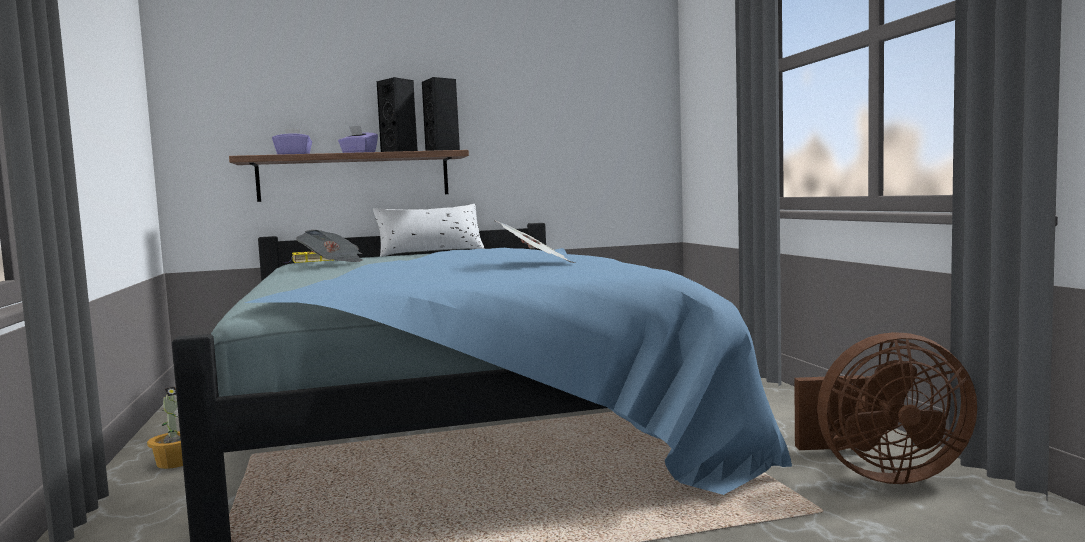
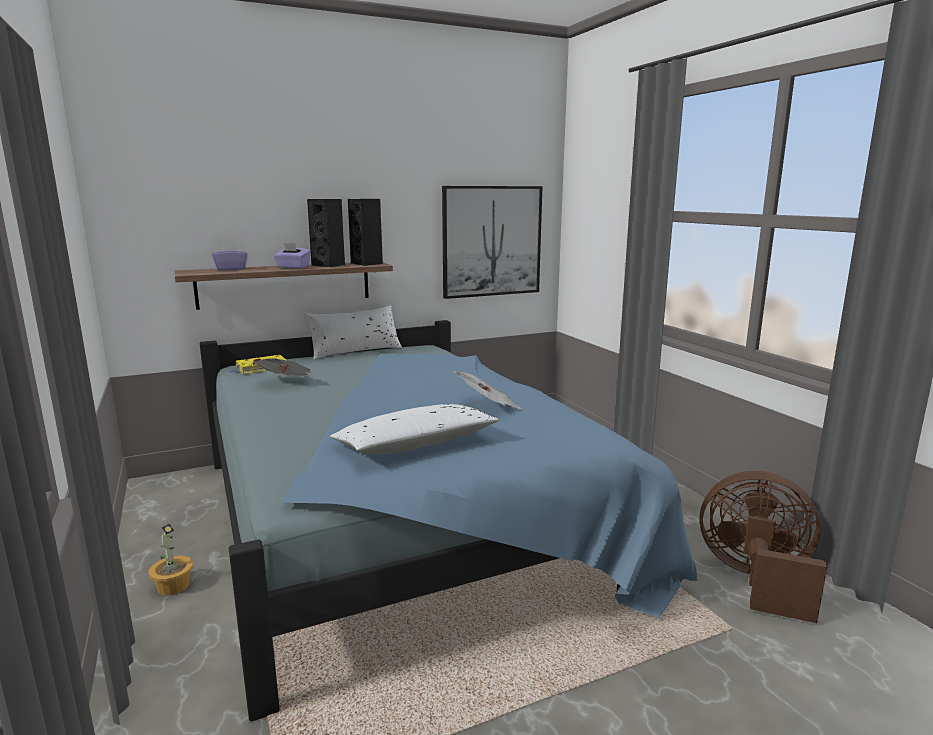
camera: 10 degrees left, 10 degrees up
(426, 279) = (415, 445): none -> white pillow
(594, 132) = (492, 241): none -> picture
(880, 474) = (756, 580): brown fan -> brown fan turned 150 degrees counterclockwise

